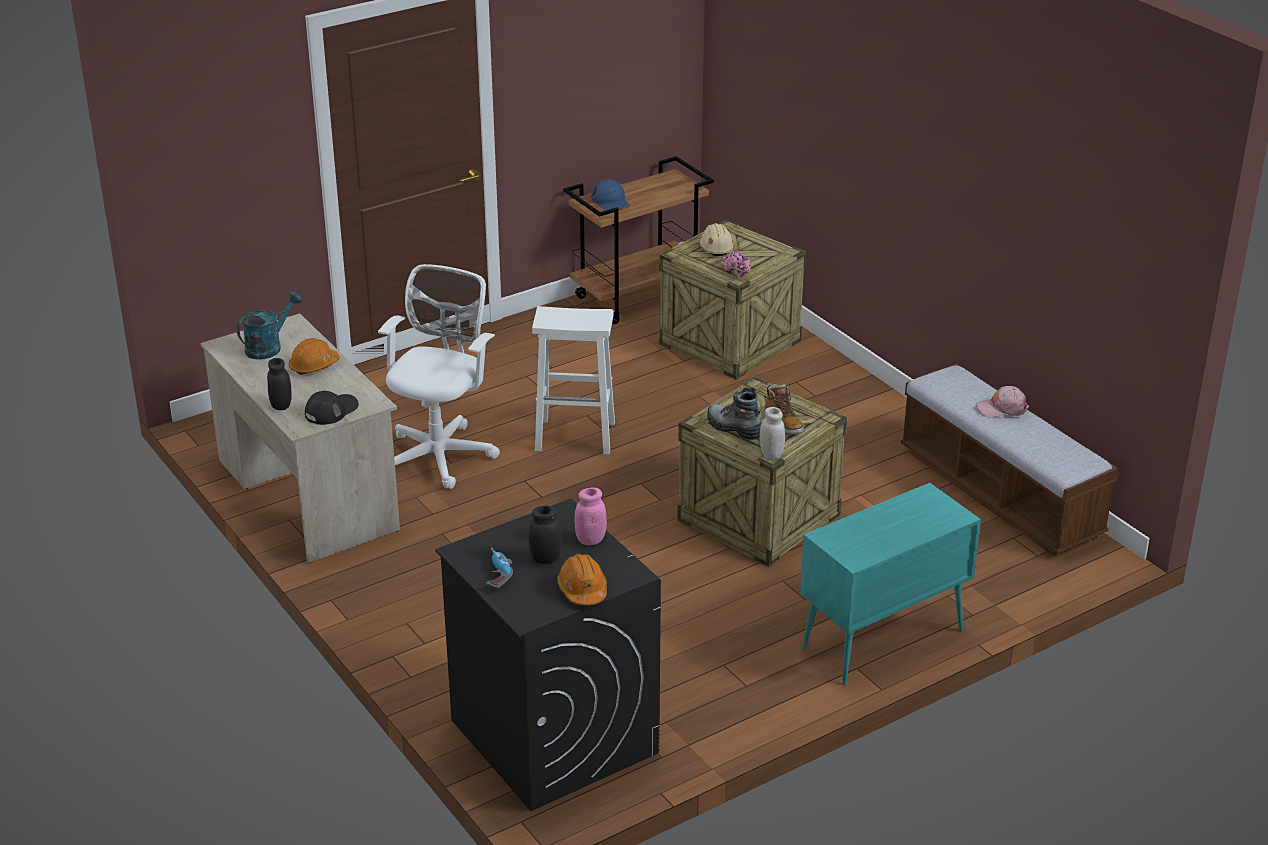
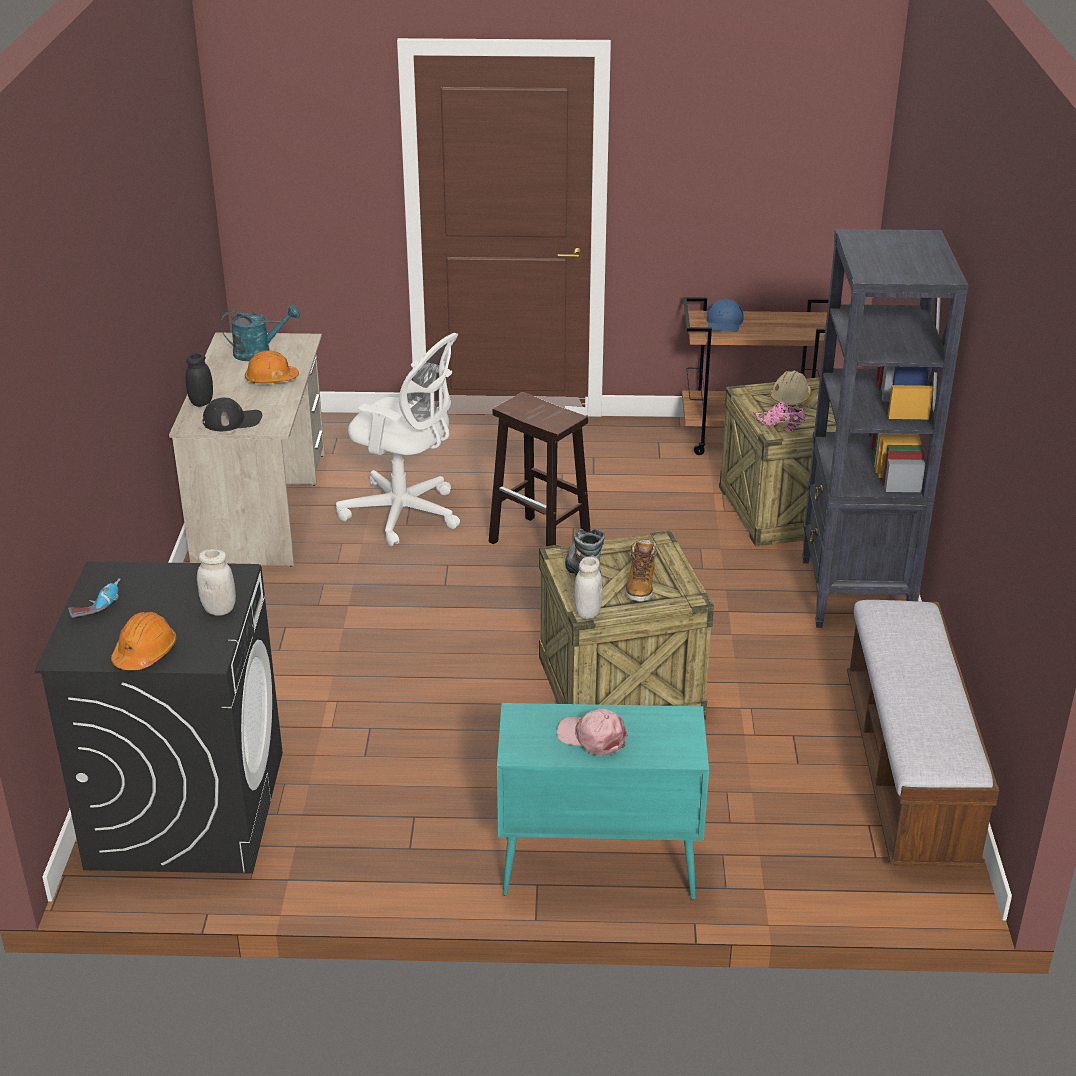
camera: 35 degrees right, 0 degrees up
(440, 454) = (406, 514): white office chair -> white office chair turned 60 degrees clockwise
(545, 558) = (157, 610): black jar -> none
(576, 436) = (541, 543): white stool -> brown stool
(590, 540) = (219, 609): pink jar -> white jar
(735, 272) = (779, 427): pink shoe -> pink shoe turned 60 degrees counterclockwise
(841, 389) = (854, 594): none -> black bookcase
(1002, 408) = (926, 667): pink cap -> pink cap (592, 737)

